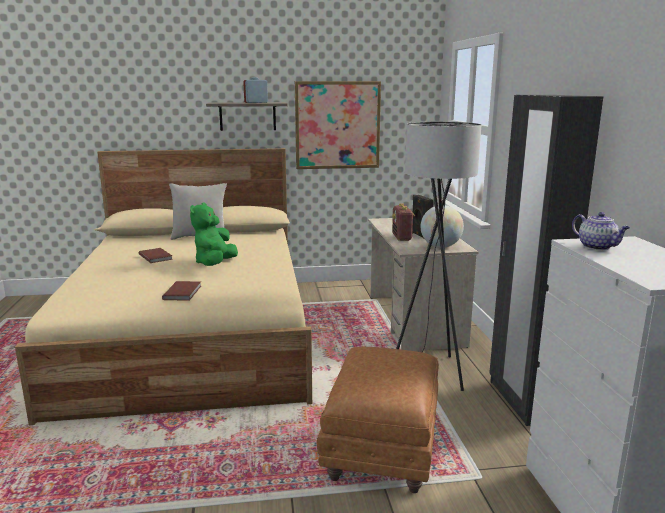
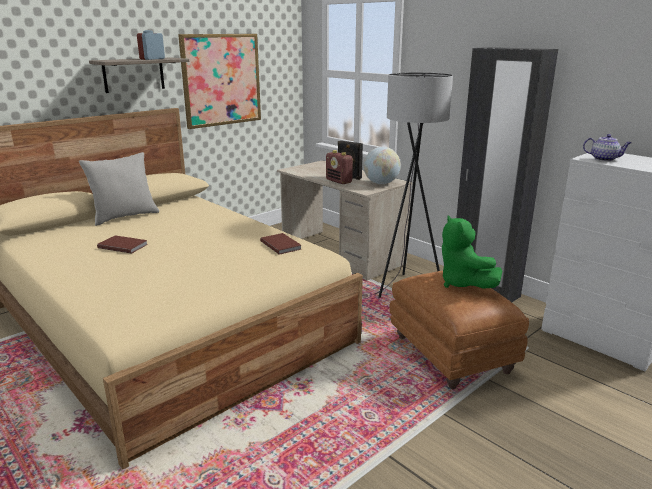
camera: 35 degrees left, 5 degrees up
(183, 292) = (228, 272): brown book -> brown book (281, 245)
(215, 264) = (200, 239): green plush toy -> green plush toy (462, 283)

